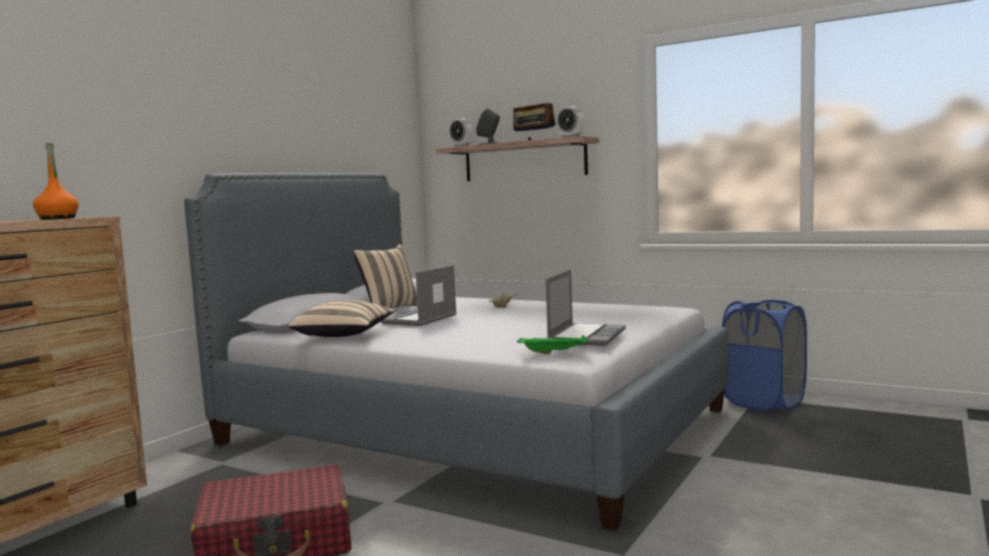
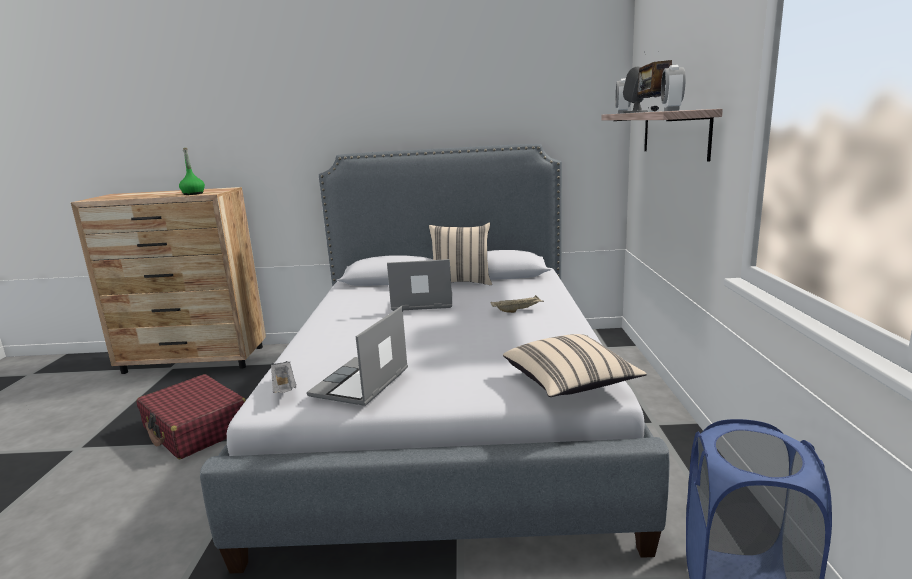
camera: 60 degrees right, 10 degrees up
(58, 218) = (193, 194): orange bottle -> green bottle
(345, 335) = (348, 301): beige pillow -> beige pillow (570, 384)
(554, 353) = (284, 388): green tray -> grey tray
(586, 336) = (361, 383): laptop -> laptop turned 120 degrees clockwise

